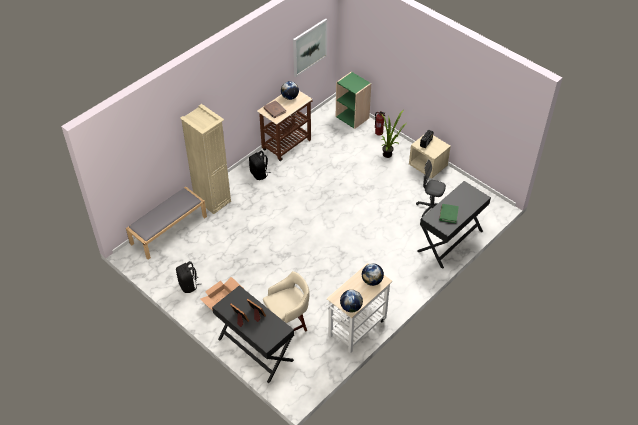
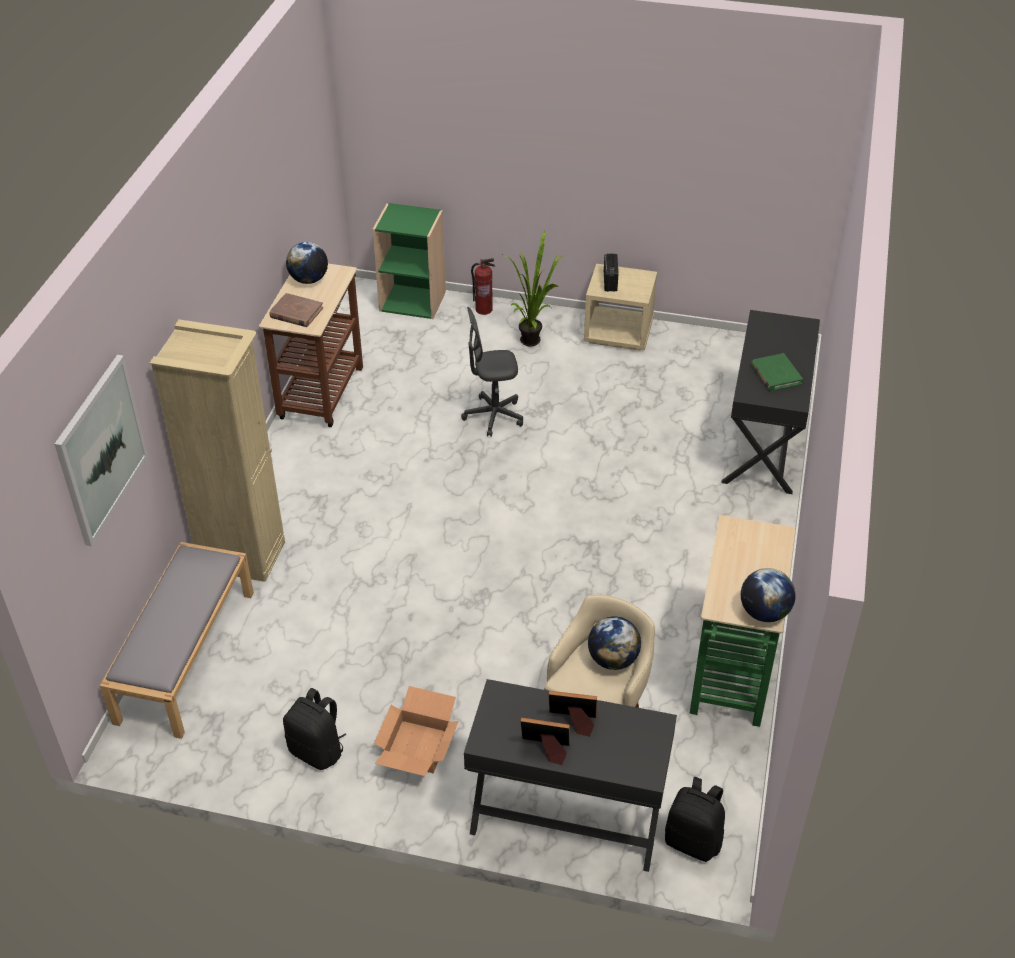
camera: 30 degrees left, 5 degrees down
(259, 174) = (306, 467): black backpack -> black backpack (693, 840)
(309, 47) = (308, 163): picture -> picture (101, 449)
(356, 328) = (731, 673): white cart -> green cart
(372, 281) = (759, 544): globe -> globe (613, 659)
(430, 208) = (683, 401): grey office chair -> grey office chair (493, 416)

